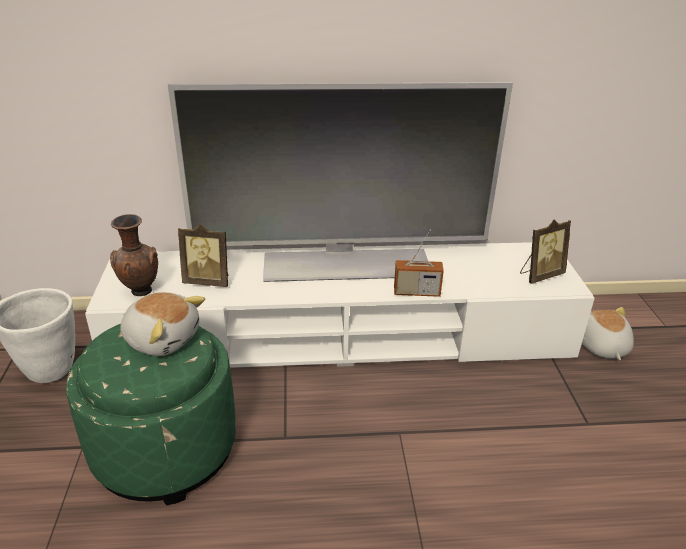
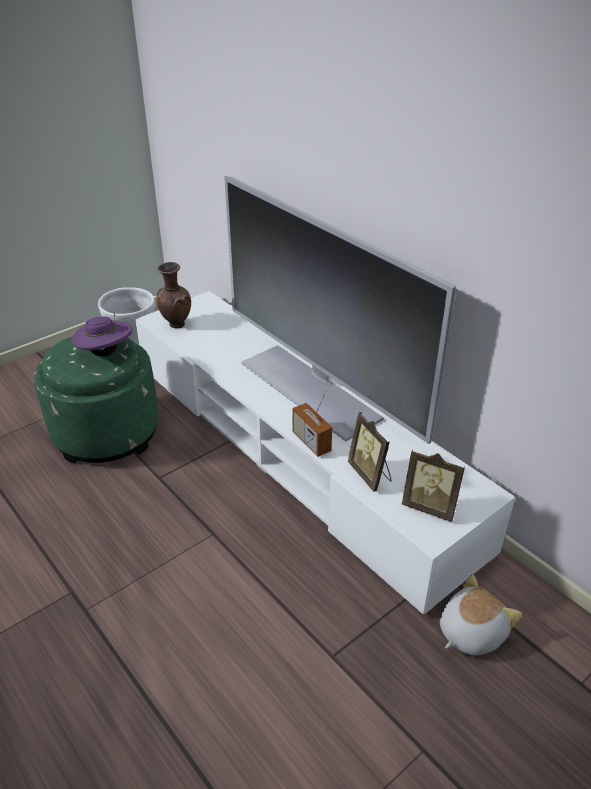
camera: 55 degrees right, 5 degrees up
(162, 338) = (105, 353): plush toy -> purple hat
(208, 281) = (216, 342): picture frame -> picture frame (370, 474)

